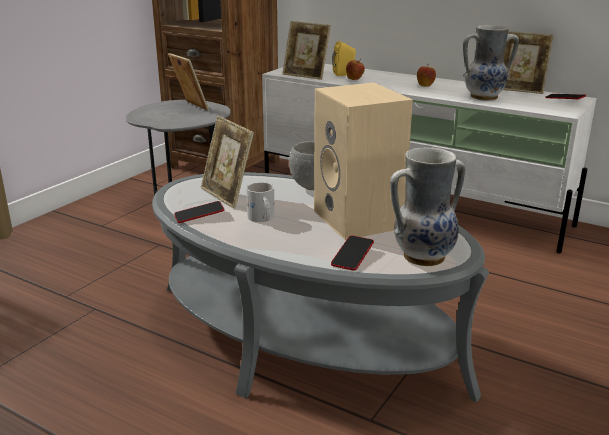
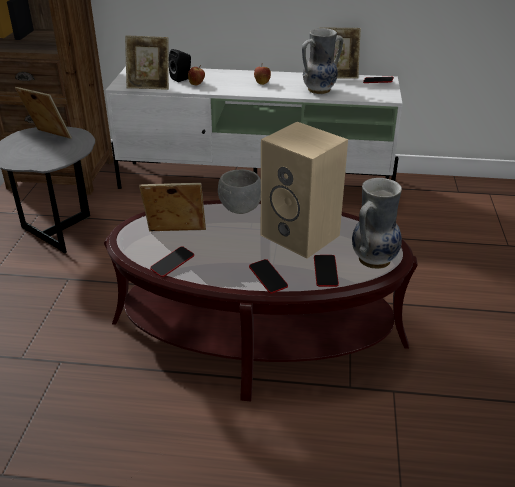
camera: 25 degrees left, 10 degrees up
(227, 195) = (176, 236): picture frame -> picture frame turned 150 degrees clockwise
(261, 219) = (226, 254): white mug -> none
(283, 247) = (268, 278): none -> phone
(304, 337) = (257, 333): grey coffee table -> brown coffee table
(344, 74) = (182, 78): yellow speaker -> black speaker

